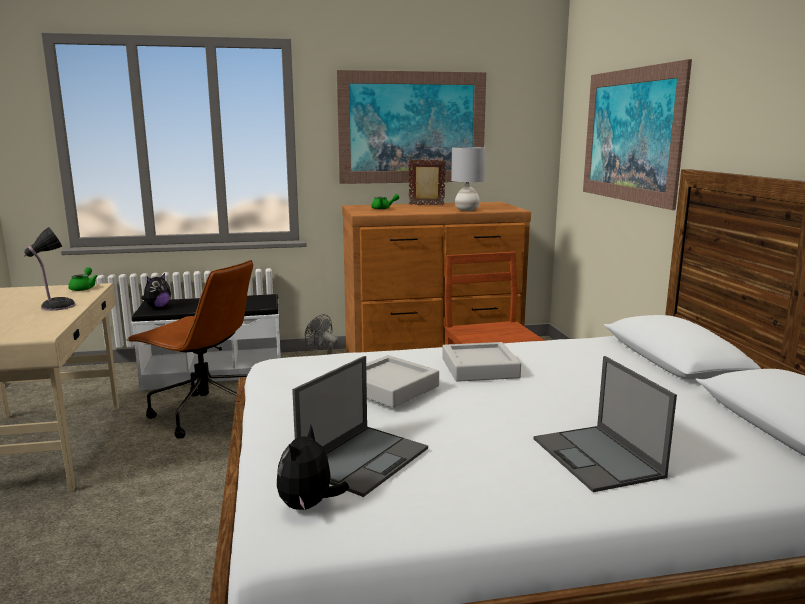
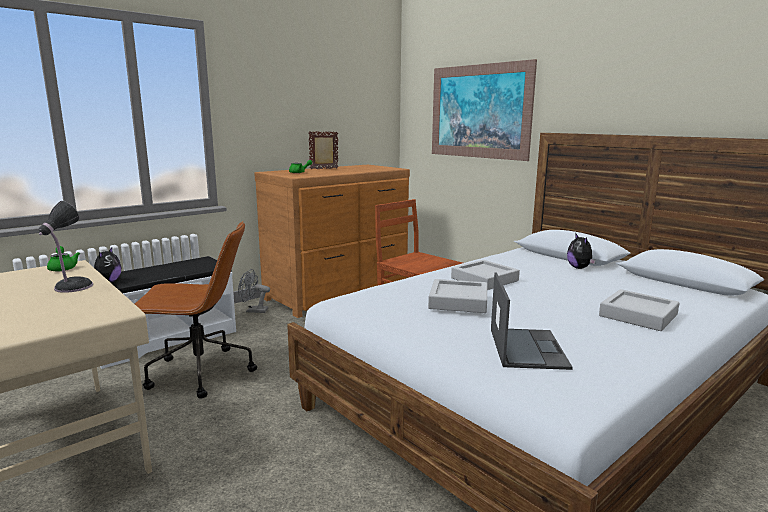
camera: 30 degrees left, 0 degrees up
(308, 506) = (550, 385): plush toy -> plush toy (579, 268)
(412, 128) = (303, 105): picture -> none
(467, 210) = (365, 170): grey table lamp -> none
(598, 458) = (638, 315): laptop -> grey tray

